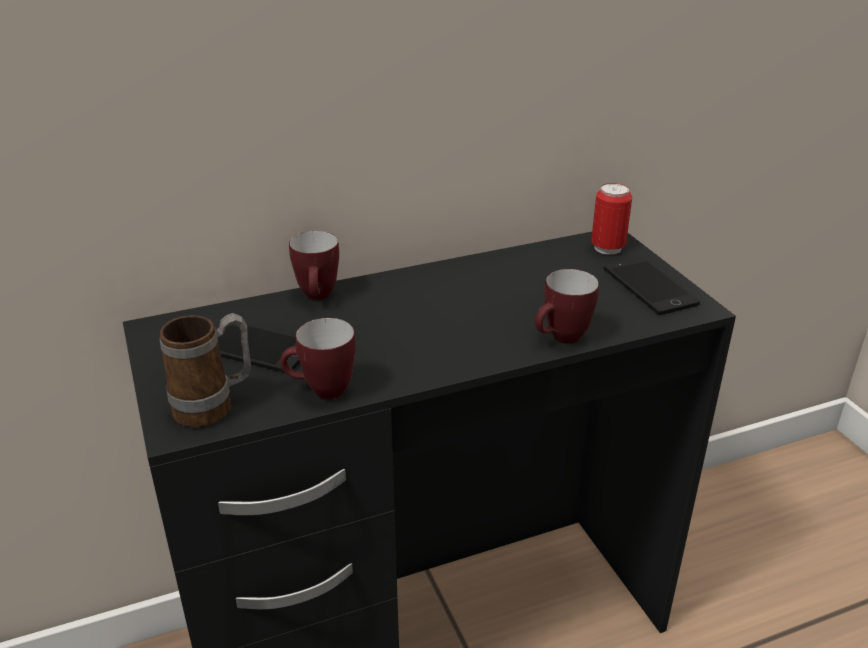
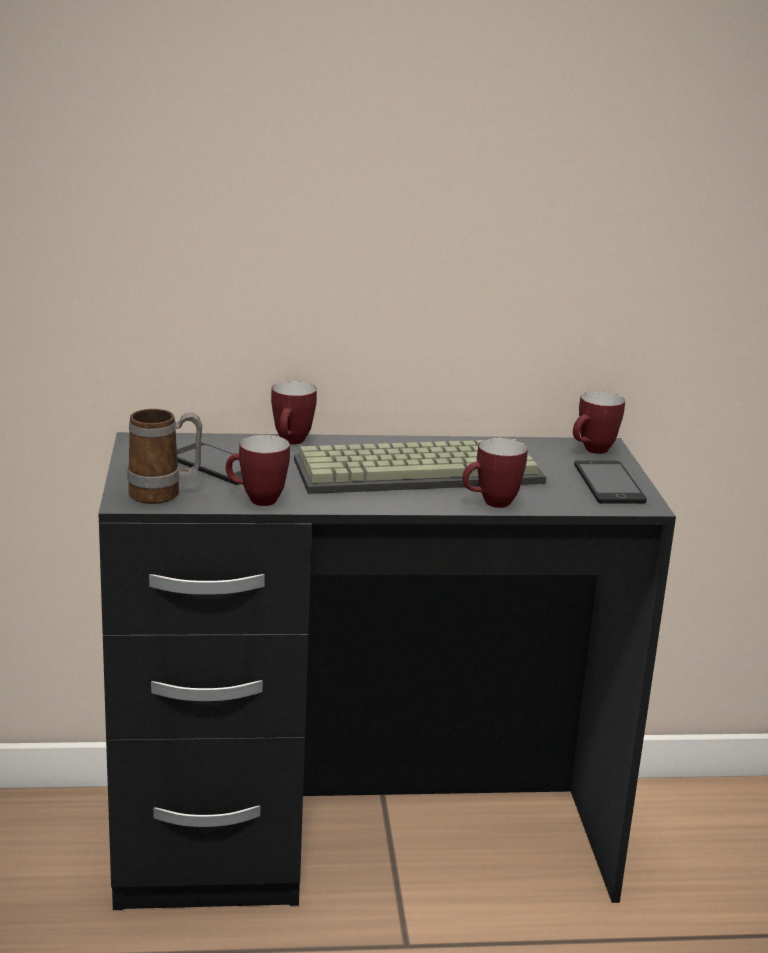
camera: 15 degrees right, 10 degrees down
(466, 308) = (420, 470): none -> keyboard
(607, 248) = (592, 451): can -> mug

